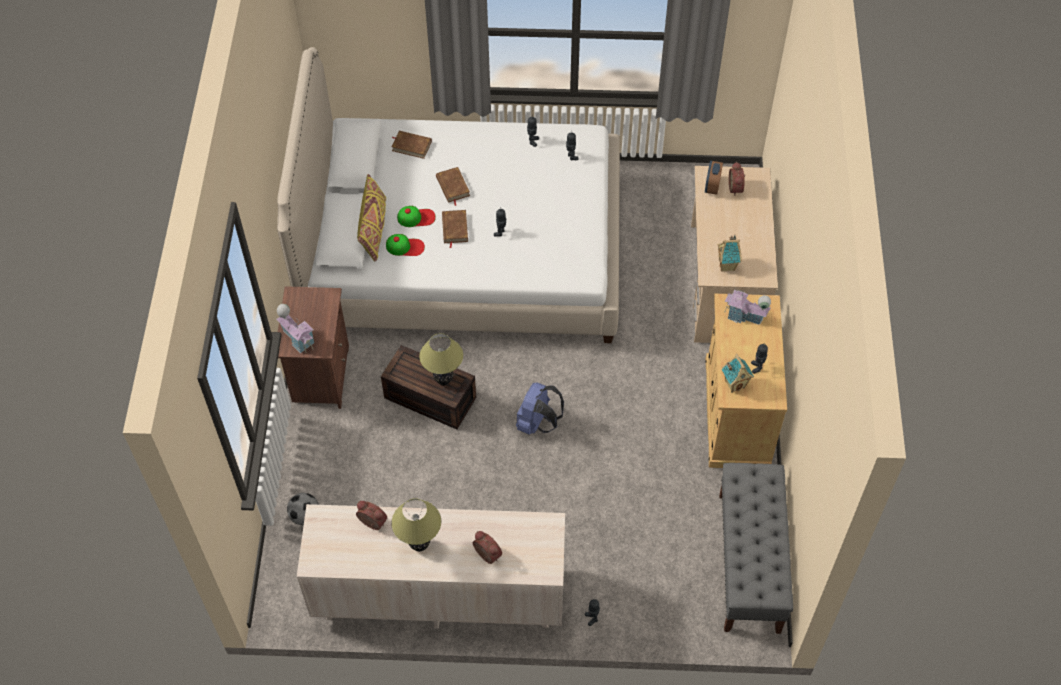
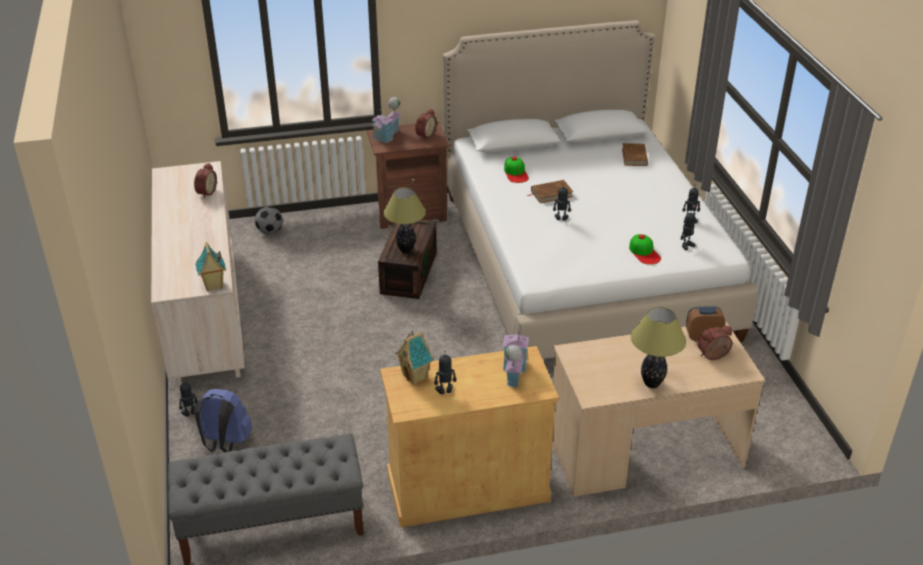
camera: 75 degrees right, 20 degrees down
(373, 230) = (526, 155): yellow pillow -> none
(416, 218) = (552, 173): cap -> cap (644, 252)
(419, 546) = (186, 218): table lamp -> table lamp (651, 383)
(452, 187) = (600, 185): brown book -> none
(486, 555) = (179, 254): alarm clock -> alarm clock (425, 135)
(538, 423) = (403, 341): blue backpack -> blue backpack (225, 443)
(727, 266) = (593, 363): toy house -> toy house (213, 286)

